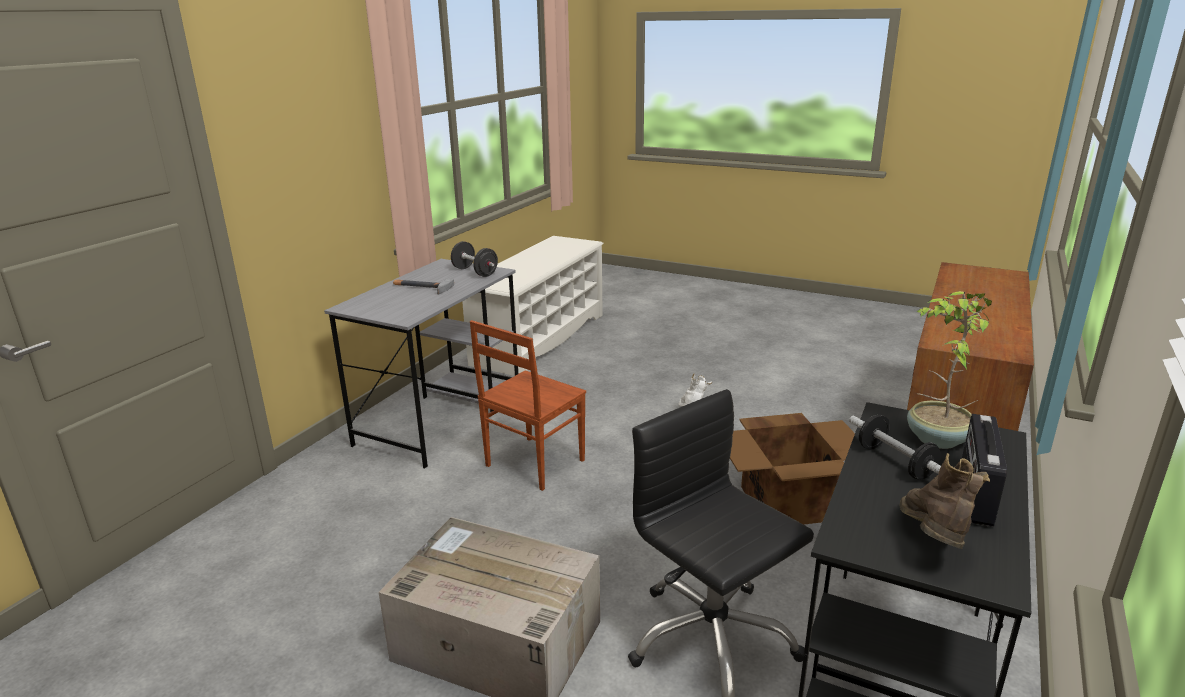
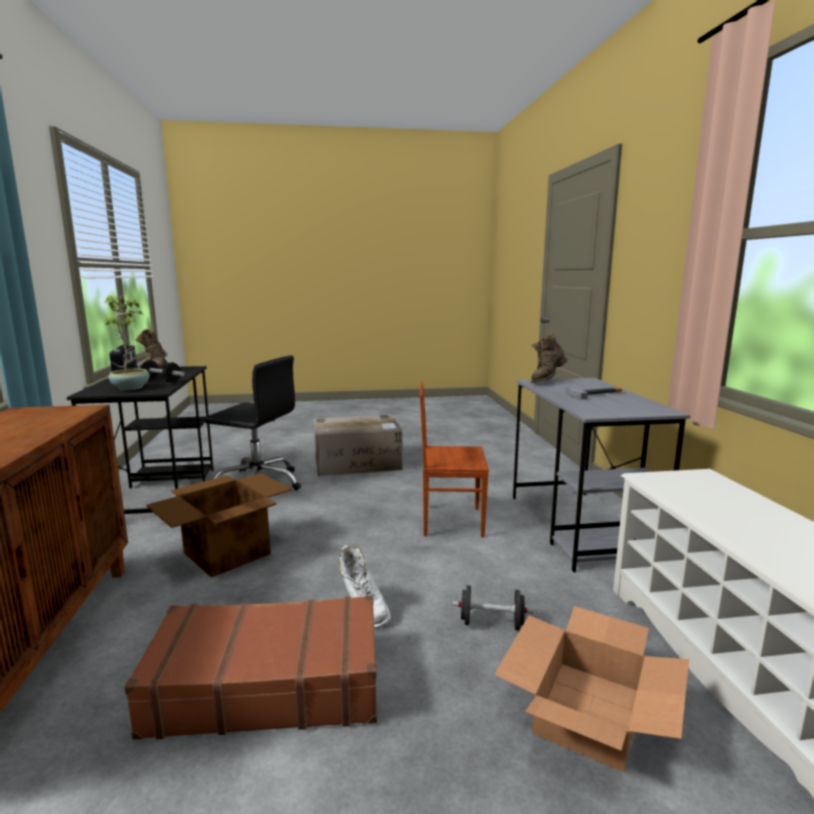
camera: 145 degrees right, 10 degrees down
(388, 315) = (547, 381): none -> brown boot
(475, 272) = (606, 409): black dumbbell -> black dumbbell (491, 623)
(533, 463) = (450, 520): brown chair -> brown chair turned 90 degrees counterclockwise
(625, 352) = (588, 712): none -> cardboard box
(773, 401) = (267, 683): none -> brown suitcase

